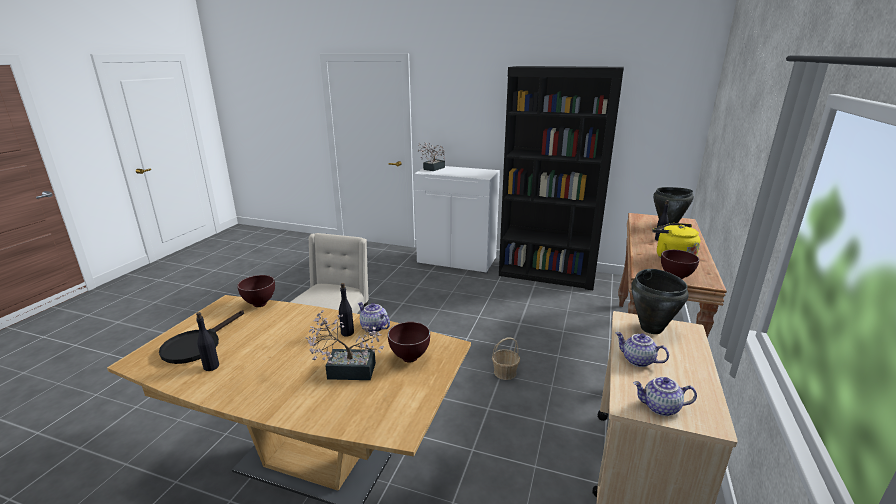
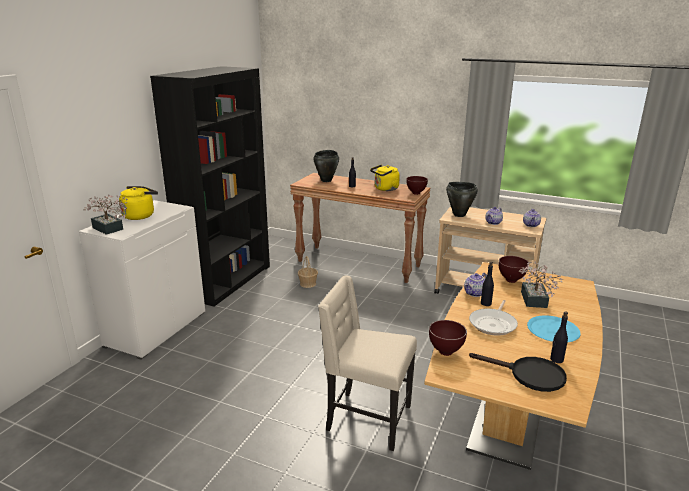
camera: 85 degrees left, 0 degrees up
(270, 374) = (553, 330): none -> blue plate
(300, 334) = (493, 324): none -> frying pan
(462, 171) = (140, 215): none -> yellow kettle
(505, 372) = (387, 321): basket -> basket (308, 284)

